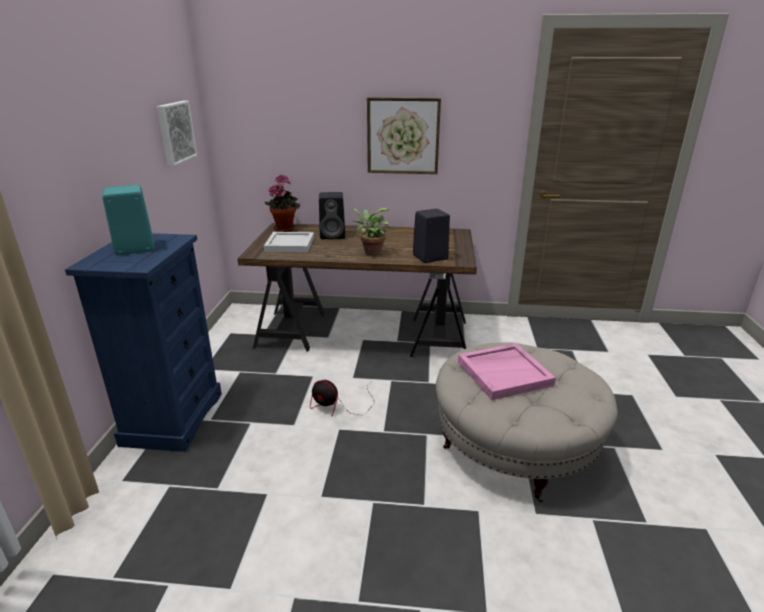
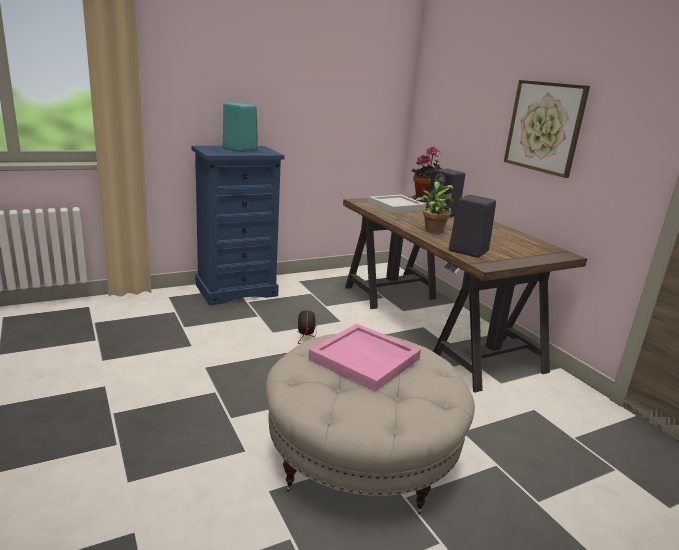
camera: 55 degrees right, 5 degrees down
(175, 132) = (358, 91): picture -> none

